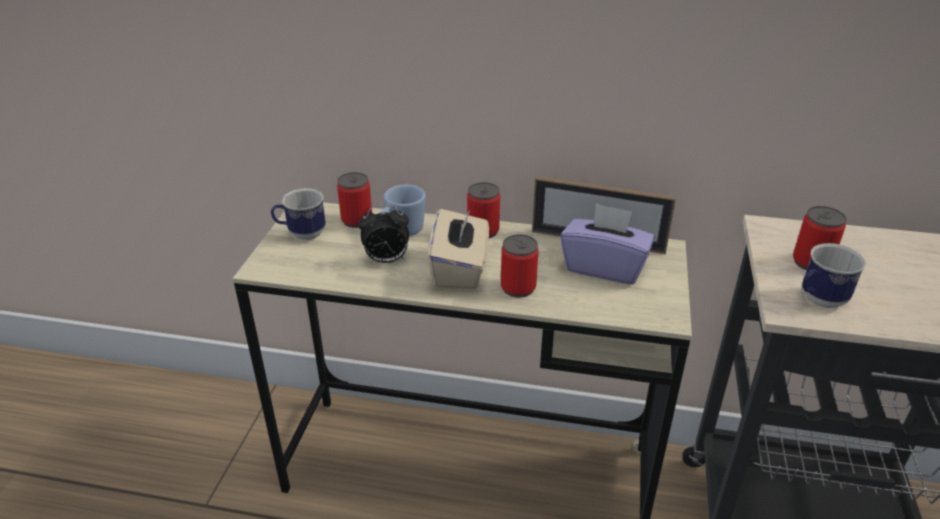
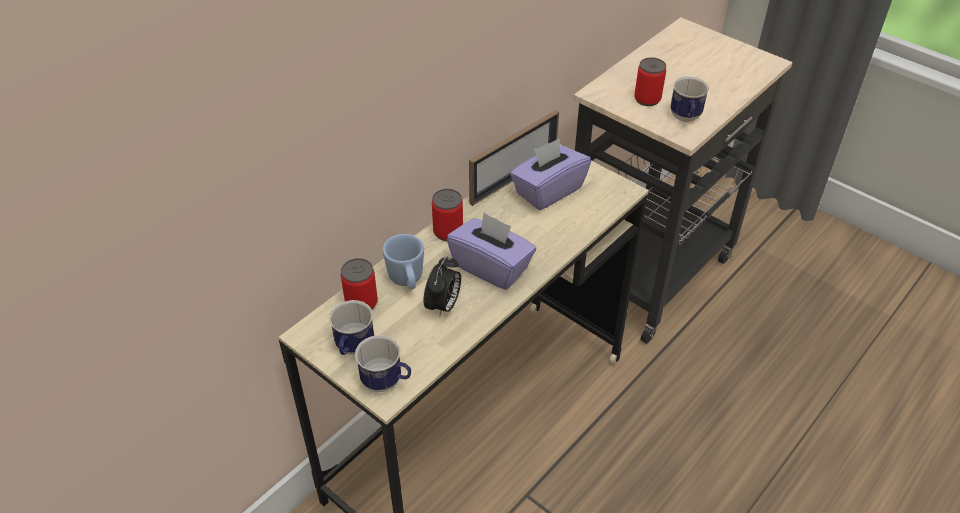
camera: 60 degrees left, 10 degrees up
(274, 263) = (387, 383): none -> mug
(460, 269) = (491, 267): beige tissue box -> purple tissue box
(518, 288) = (539, 245): can -> none

